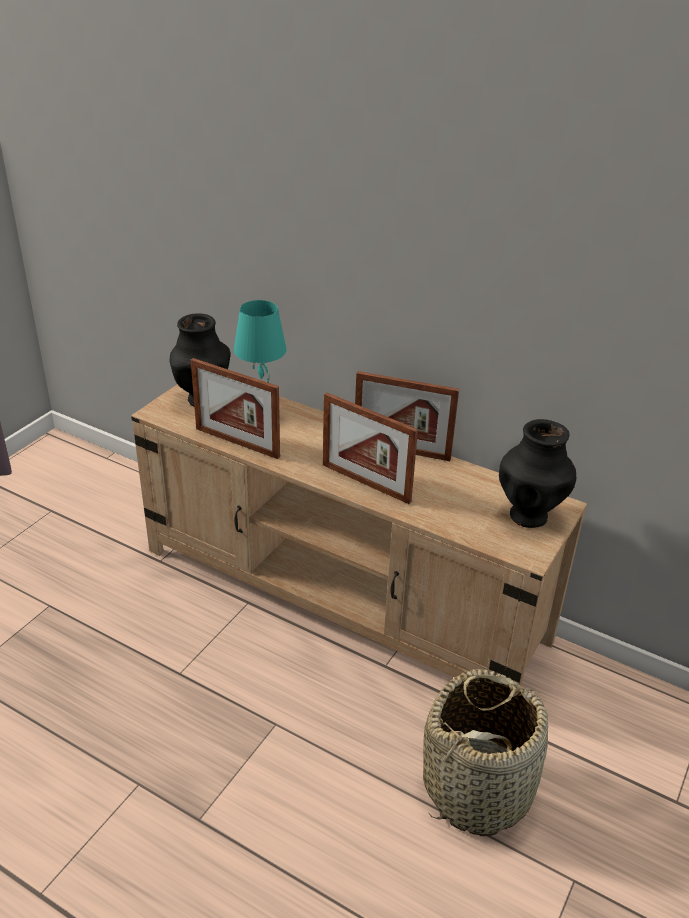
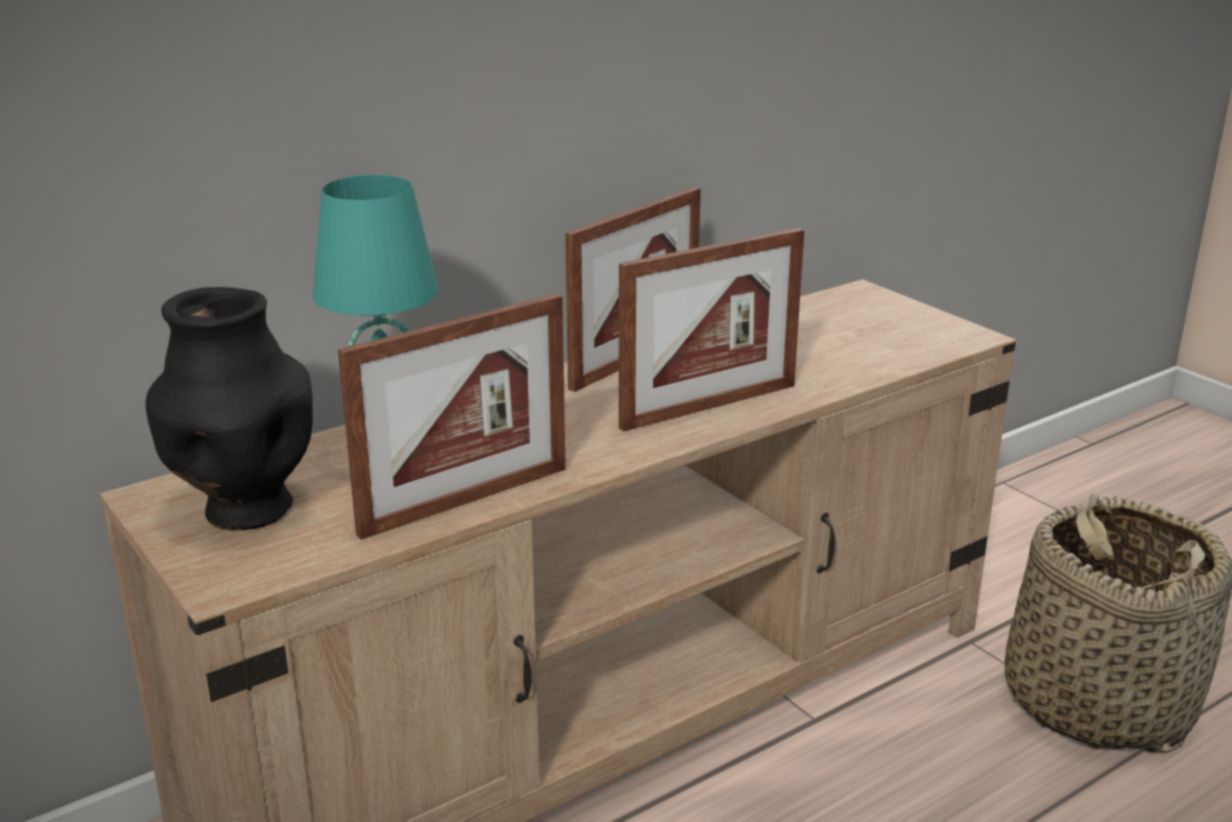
camera: 65 degrees left, 10 degrees down
(529, 515) = (873, 315): black vase -> none

